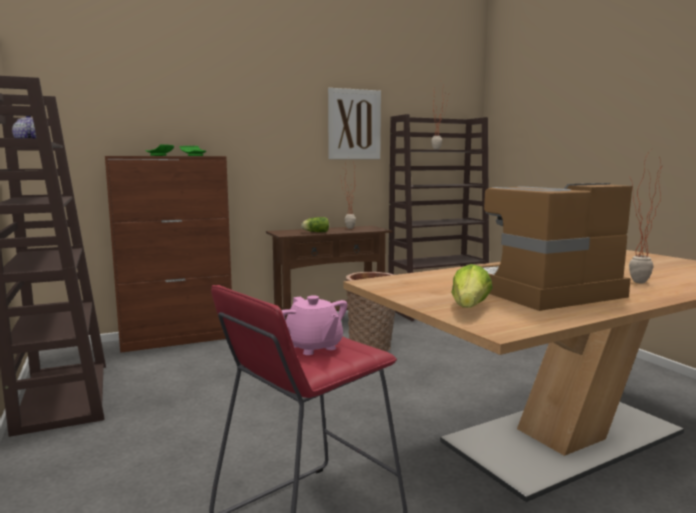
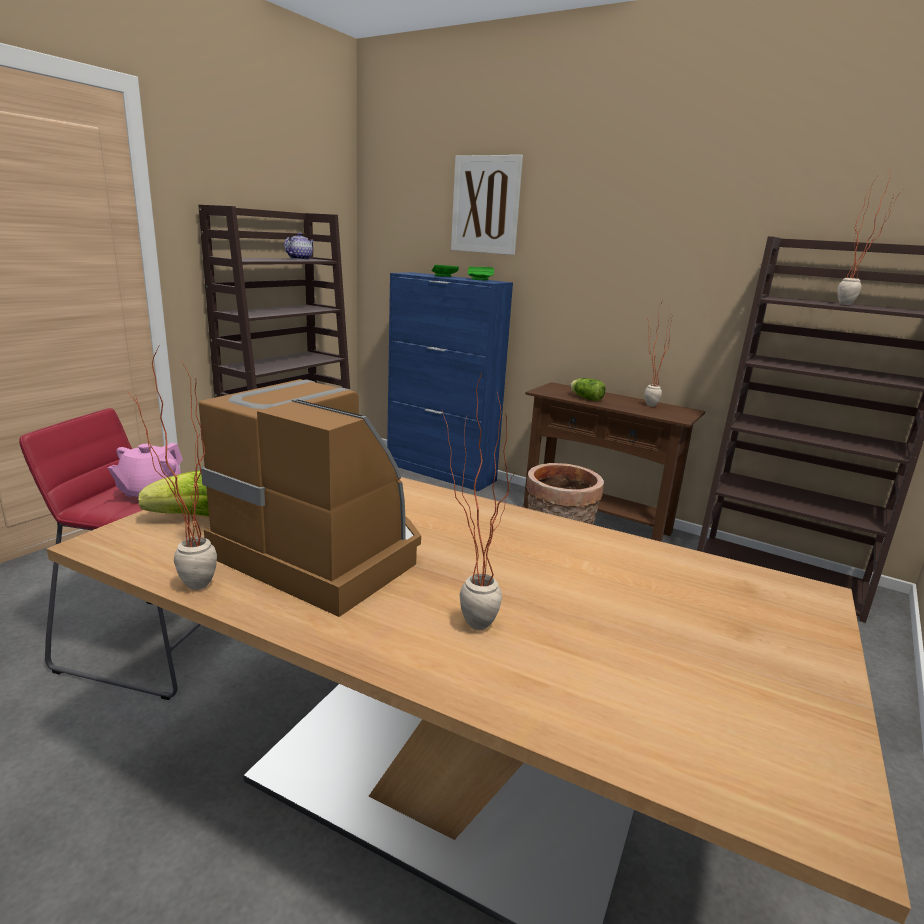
camera: 55 degrees right, 10 degrees up
(178, 339) = (441, 472): brown cabinet -> blue cabinet
(354, 124) = (707, 249): picture -> picture (485, 205)
(586, 317) = (184, 588): none -> potted plant

